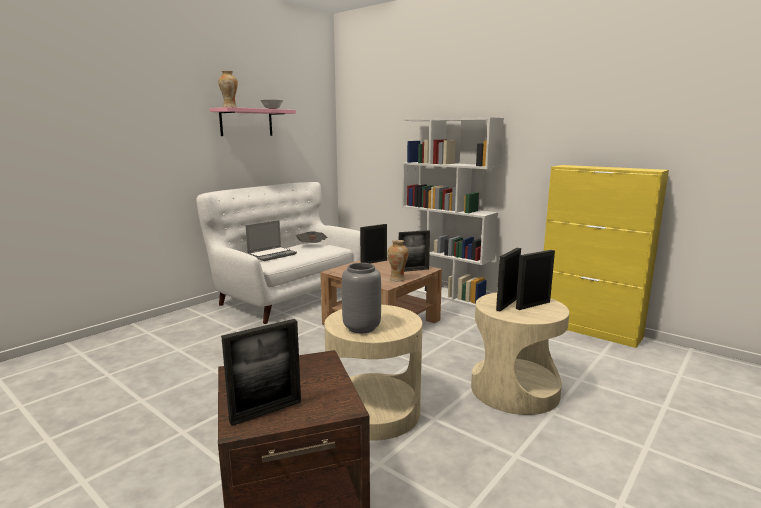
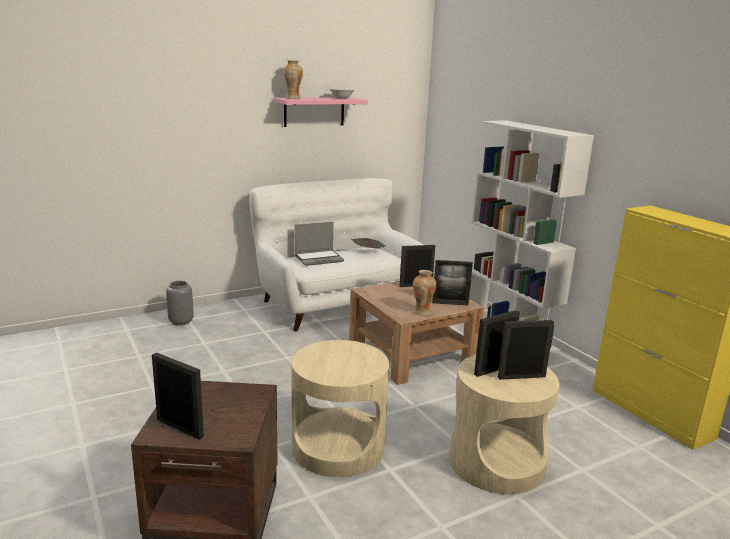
camera: 20 degrees right, 5 degrees up
(266, 411) = (180, 428): picture frame -> picture frame turned 135 degrees counterclockwise
(362, 328) = (323, 366): grey vase -> grey vase (181, 322)

